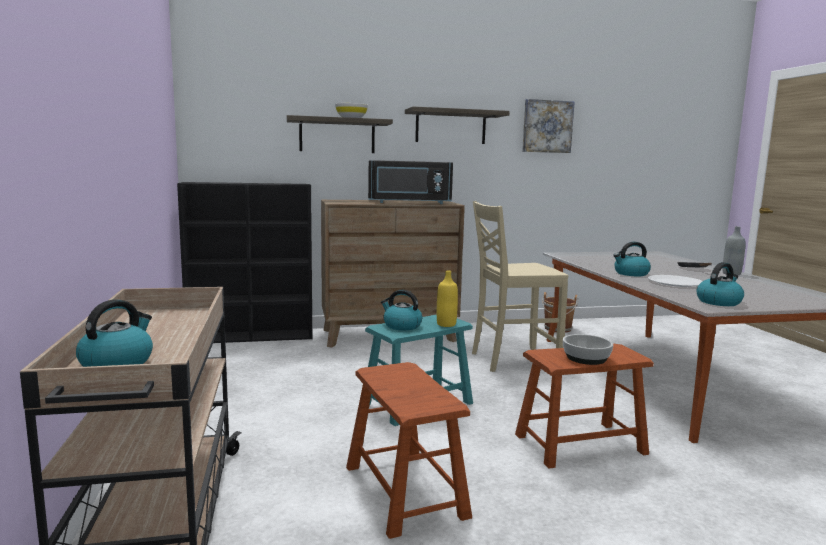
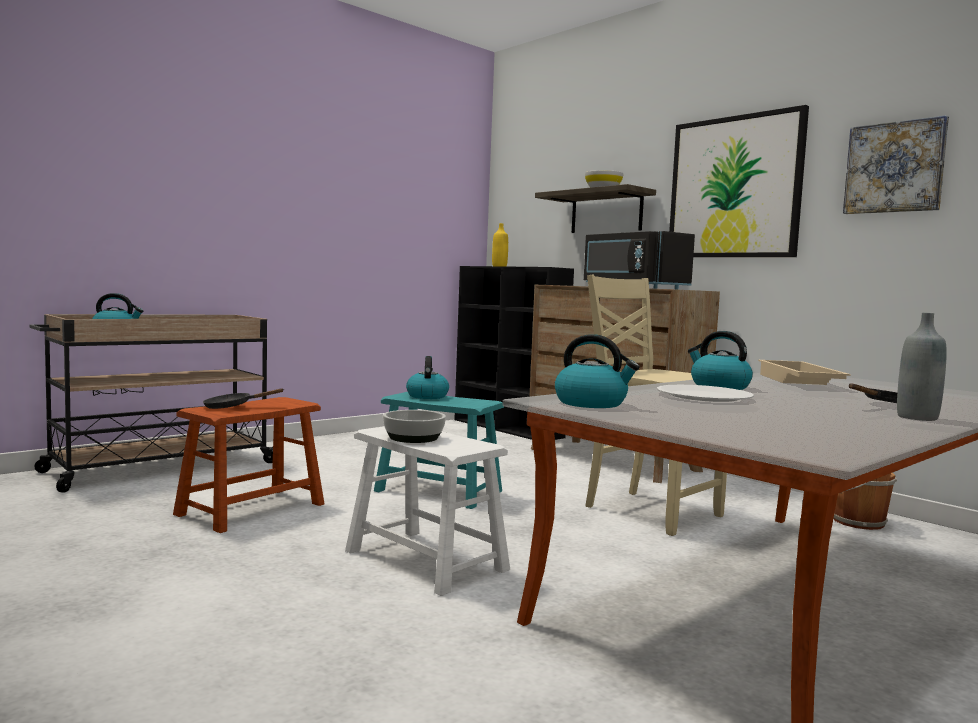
camera: 60 degrees right, 5 degrees down
(409, 394) = (232, 407): none -> black frying pan
(446, 324) = (459, 403): yellow bottle -> yellow bottle (499, 266)
(450, 127) = (734, 187): shelf -> picture
(579, 444) = (425, 560): brown stool -> white stool
(603, 261) = (797, 381): none -> beige tray

